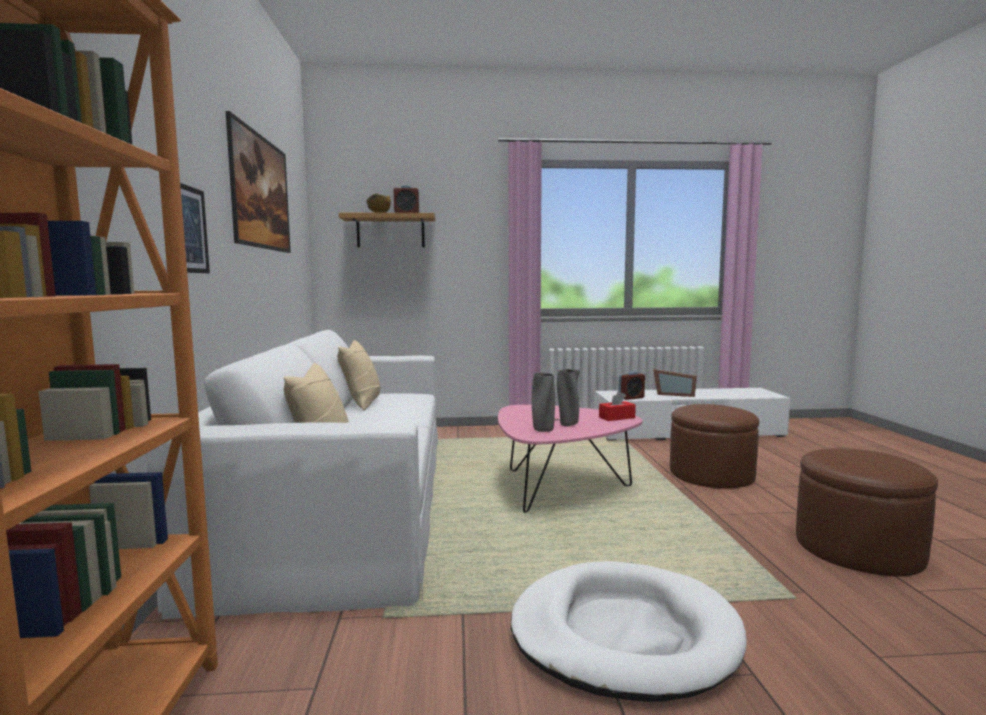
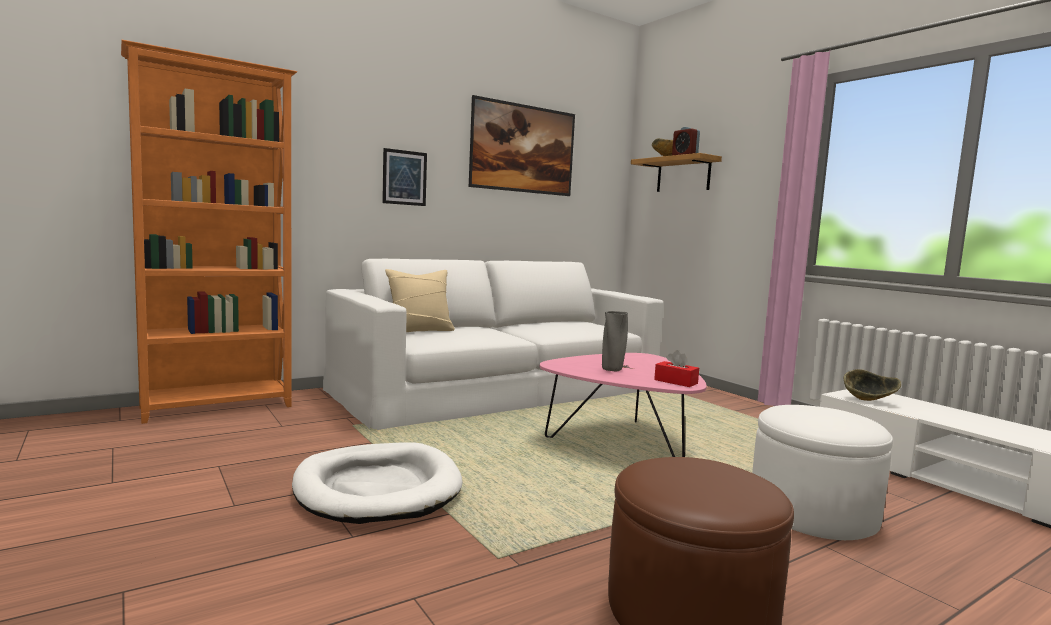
camera: 60 degrees right, 0 degrees up
(362, 403) = (553, 323): beige pillow -> none
(543, 430) = (577, 365): grey vase -> none
(631, 398) = (868, 401): alarm clock -> bowl
(673, 394) = (957, 419): picture frame -> none
(711, 474) = (812, 511): brown ottoman -> white ottoman

